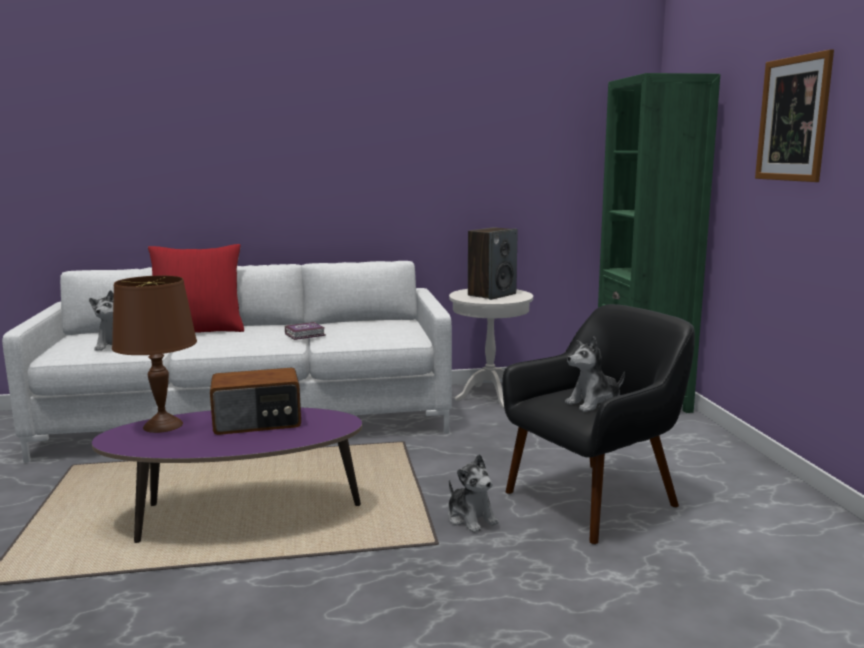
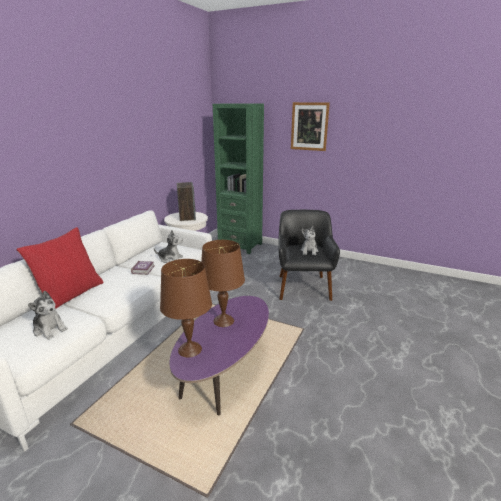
camera: 55 degrees left, 10 degrees up
(258, 422) = (223, 320): radio -> brown table lamp
(471, 518) = (292, 314): plush toy -> plush toy (171, 259)

